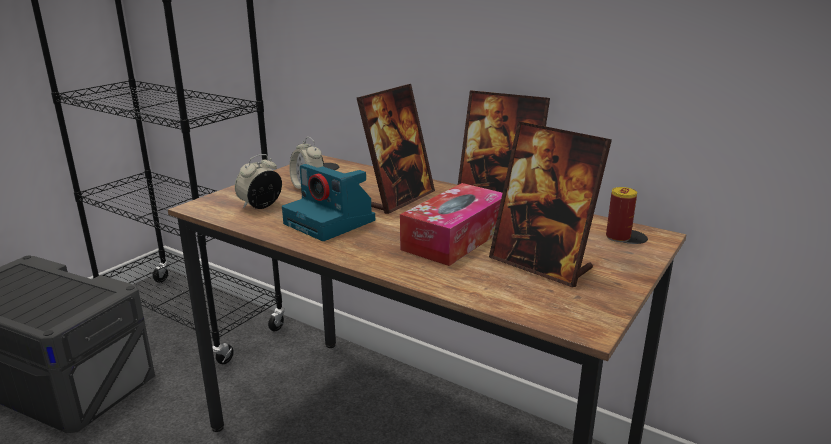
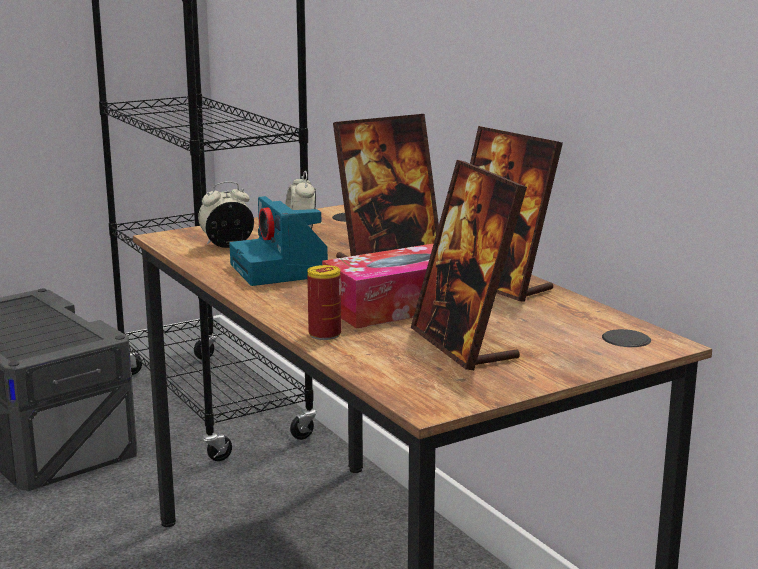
camera: 25 degrees right, 5 degrees down
(618, 237) = (606, 336): can -> can (324, 334)

